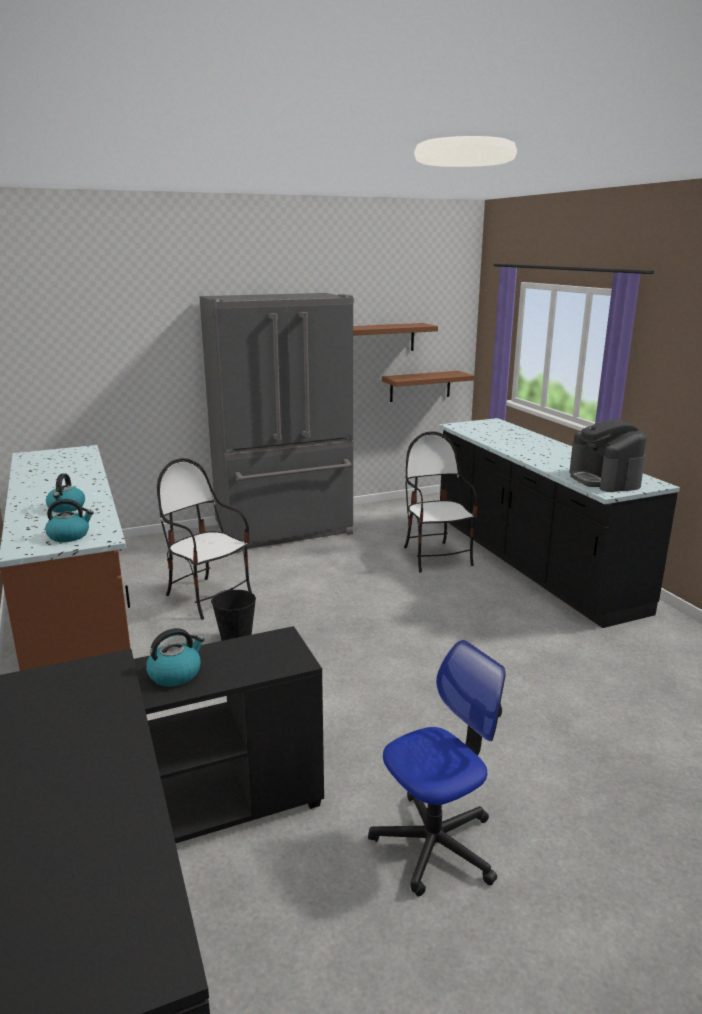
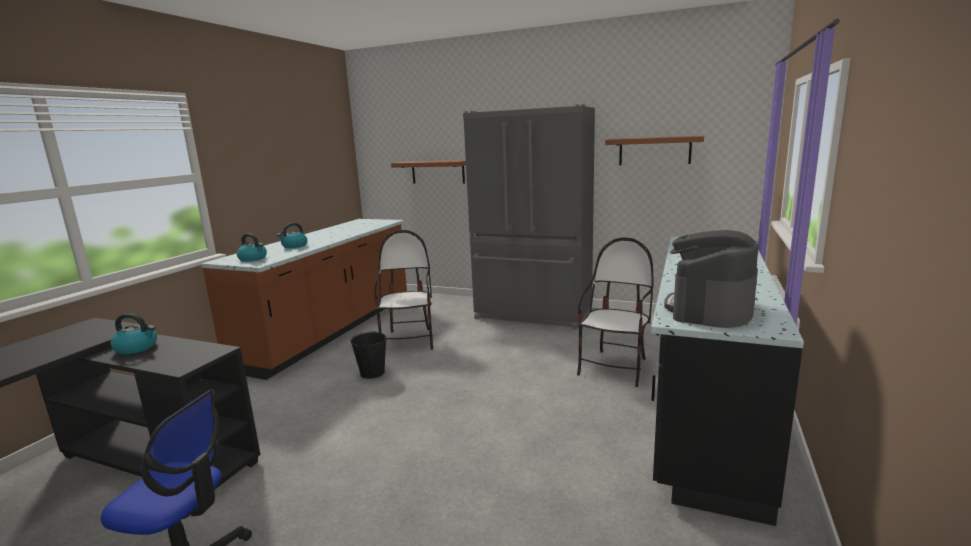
camera: 45 degrees right, 5 degrees down
(420, 386) = (698, 201): brown shelf -> brown shelf (438, 172)

